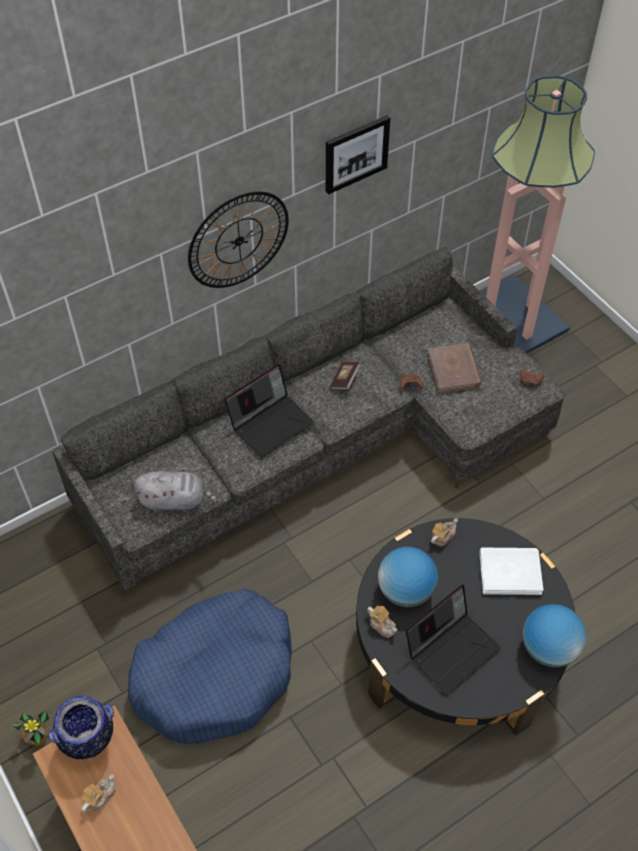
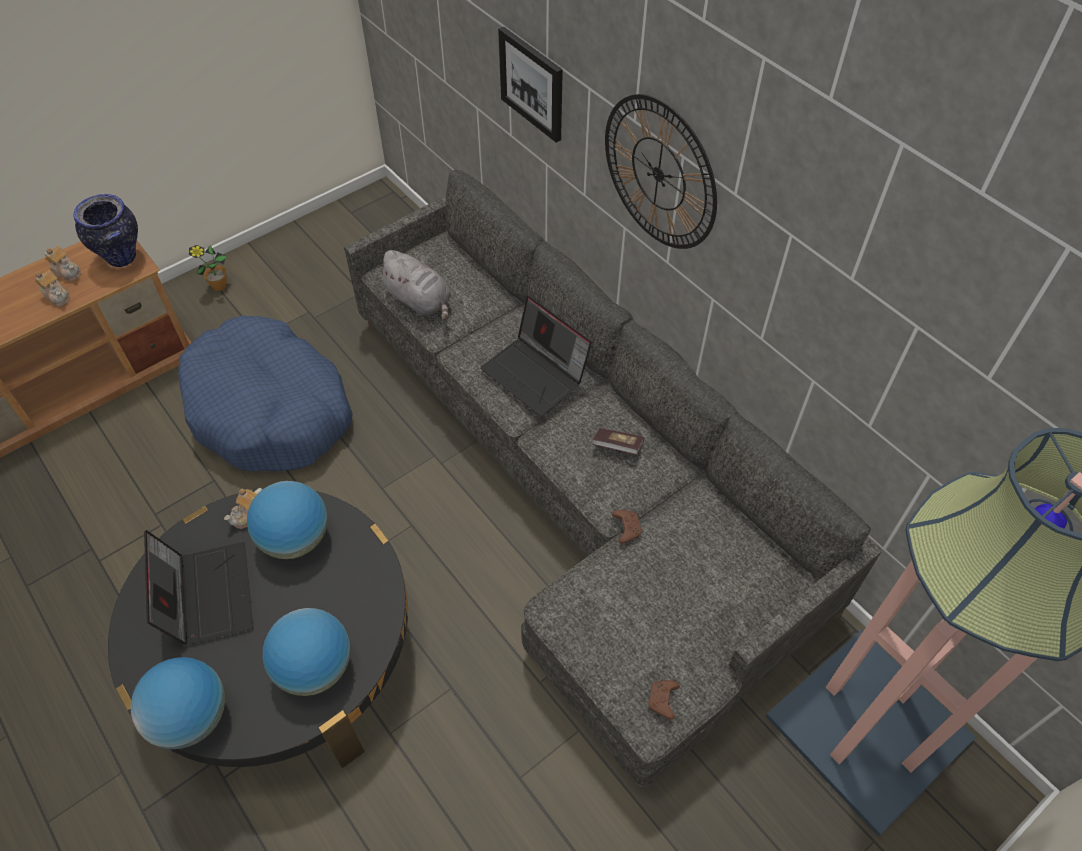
camera: 85 degrees right, 0 degrees up
(175, 500) = (420, 301): grey plush toy -> grey plush toy turned 45 degrees counterclockwise
(356, 153) = (822, 231): picture -> picture (532, 83)
(442, 536) = (375, 580): teapot -> teapot (57, 296)
(451, 649) = (207, 594): laptop -> laptop turned 150 degrees counterclockwise
(454, 370) = (663, 585): brown book -> none
(510, 572) = (315, 667): white book -> globe

